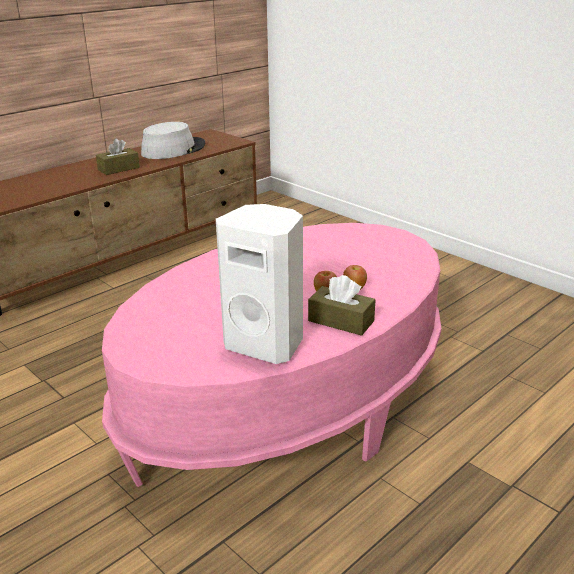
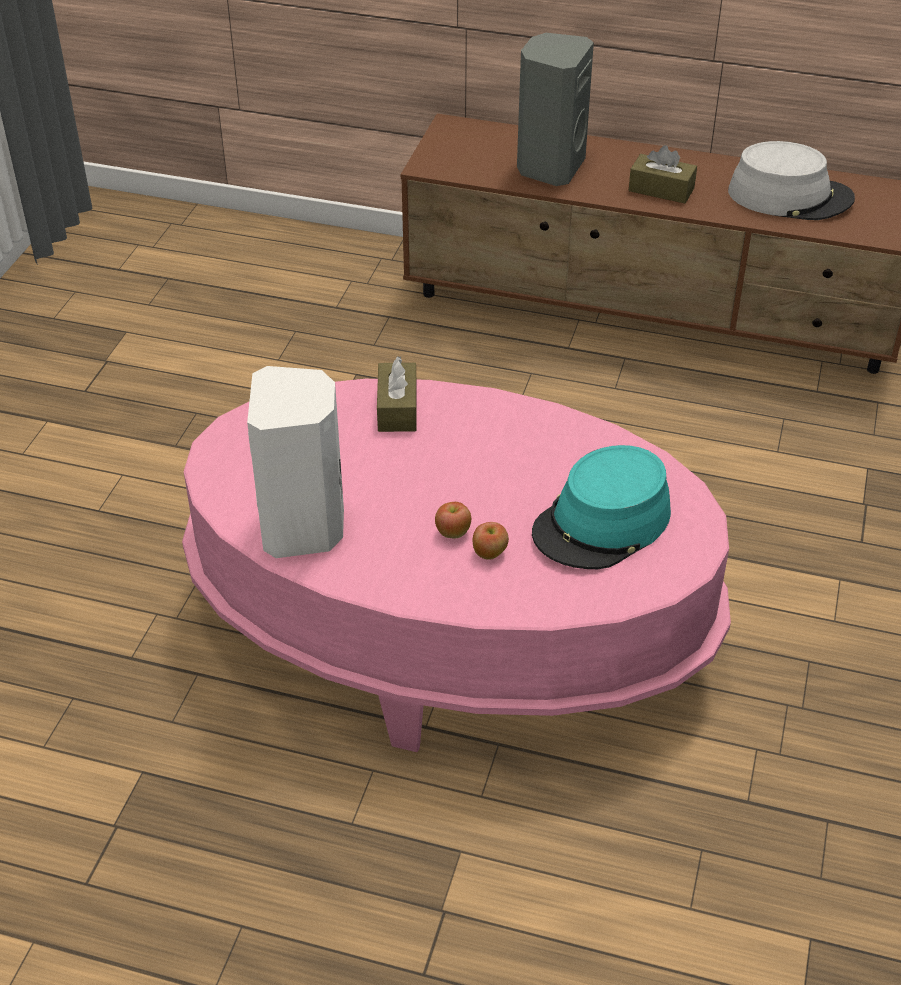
camera: 60 degrees right, 15 degrees up
(49, 185) = (549, 167): none -> grey speaker
(341, 321) = (397, 570): brown tissue box -> brown tissue box (397, 408)
(360, 252) = (602, 523): none -> turquoise hat

